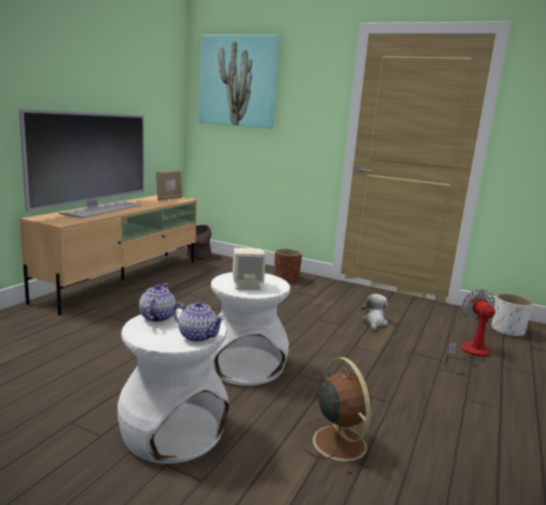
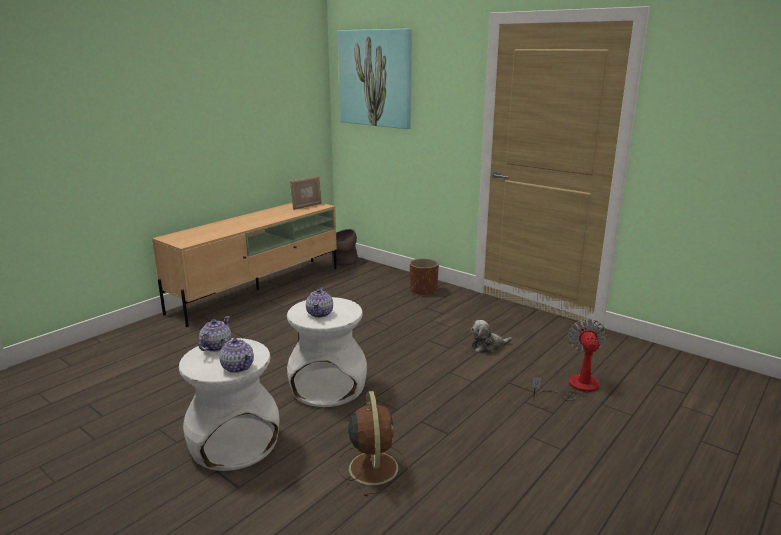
camera: 15 degrees right, 5 degrees up
(101, 209) = (230, 224): television -> none
(247, 285) = (320, 313): beige speaker -> teapot
(373, 323) = (488, 346): plush toy -> plush toy turned 135 degrees counterclockwise
(507, 331) = (642, 363): white planter -> none

